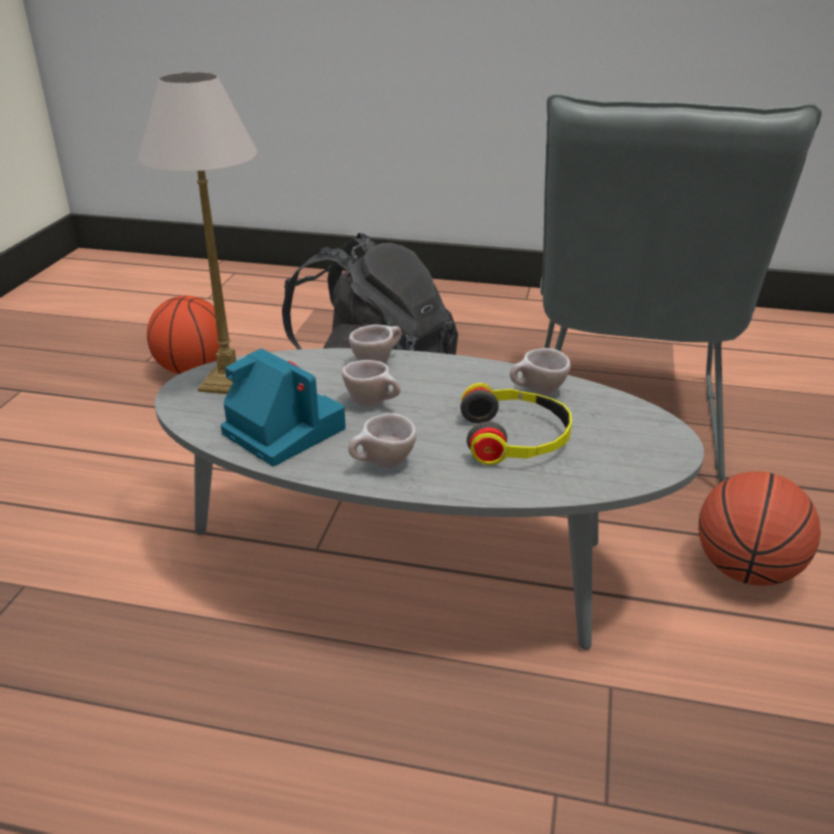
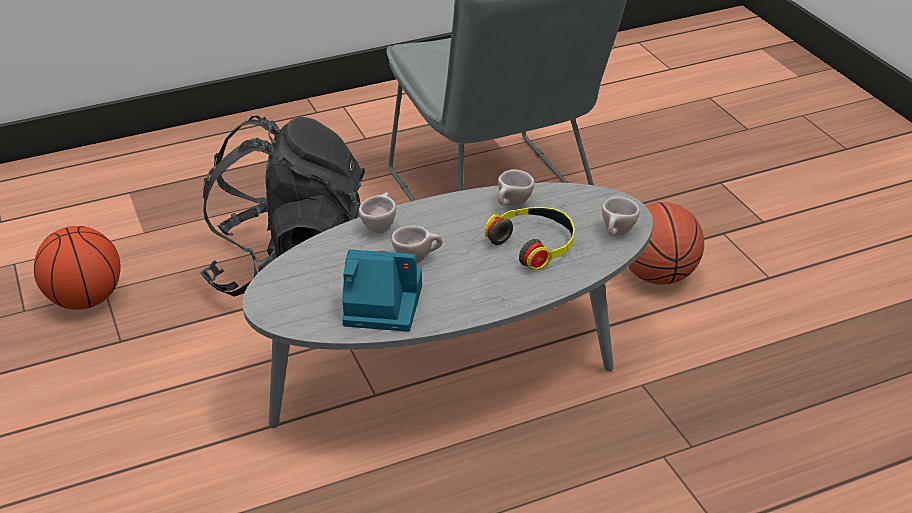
camera: 35 degrees left, 5 degrees up
(230, 381) = (292, 286): table lamp -> none
(382, 465) = (476, 299): beige cup -> beige cup (617, 234)

